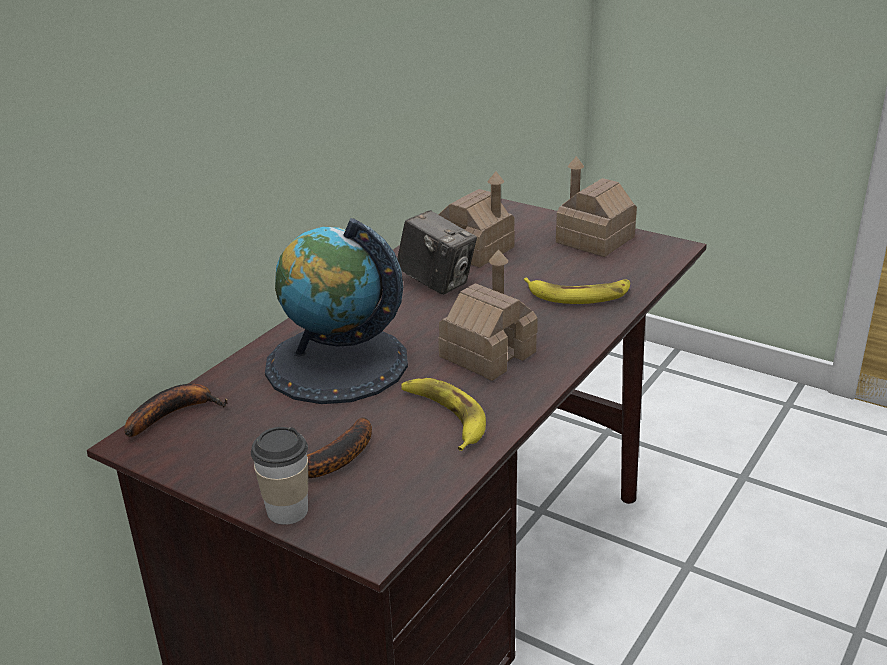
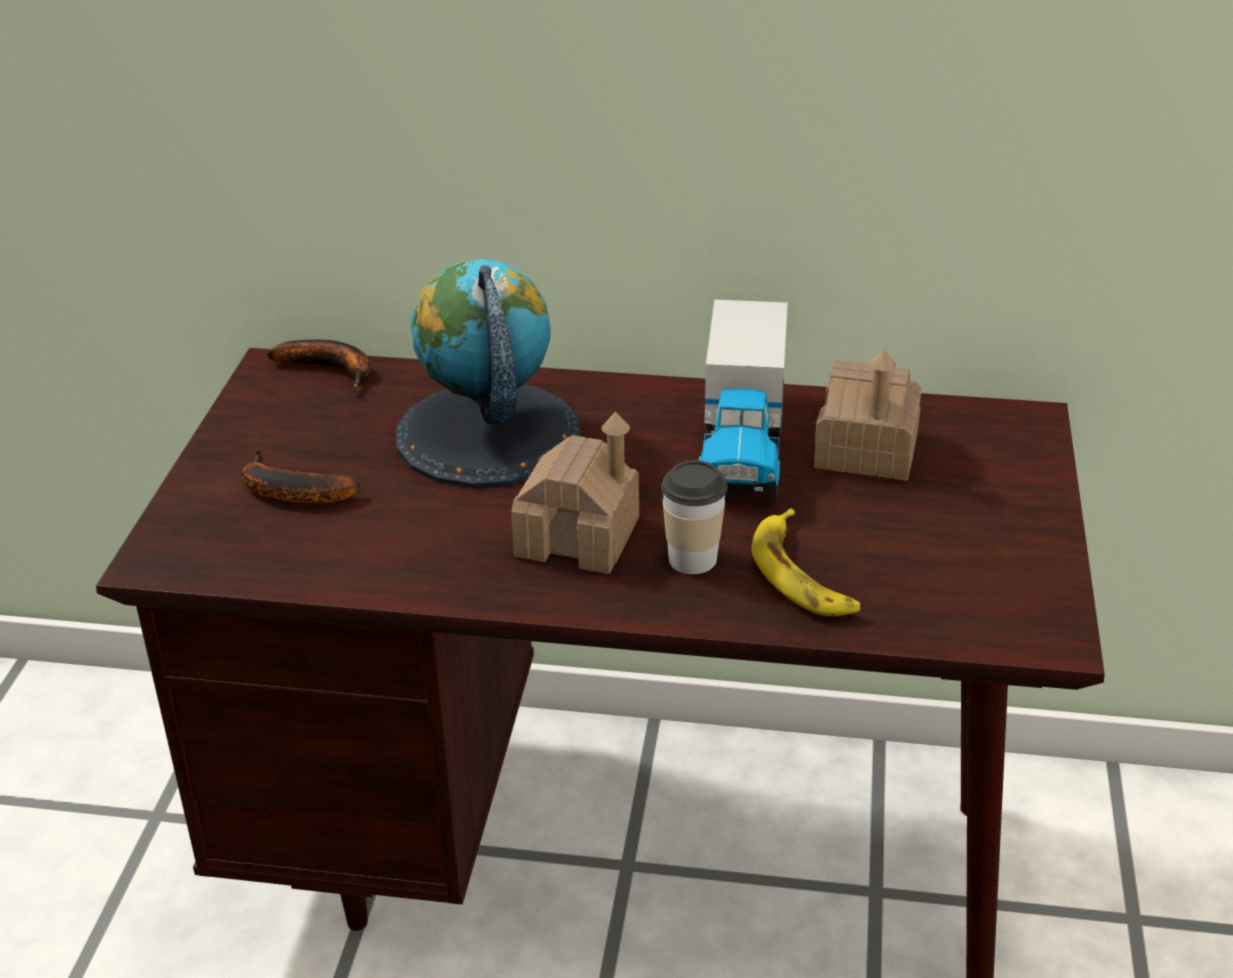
camera: 65 degrees right, 5 degrees up
(287, 510) = (194, 492): cup -> cup (692, 559)
(436, 282) = (742, 446): camera -> toy truck
(444, 417) = (413, 543): banana -> none
(594, 240) = (1003, 550): toy house -> none

